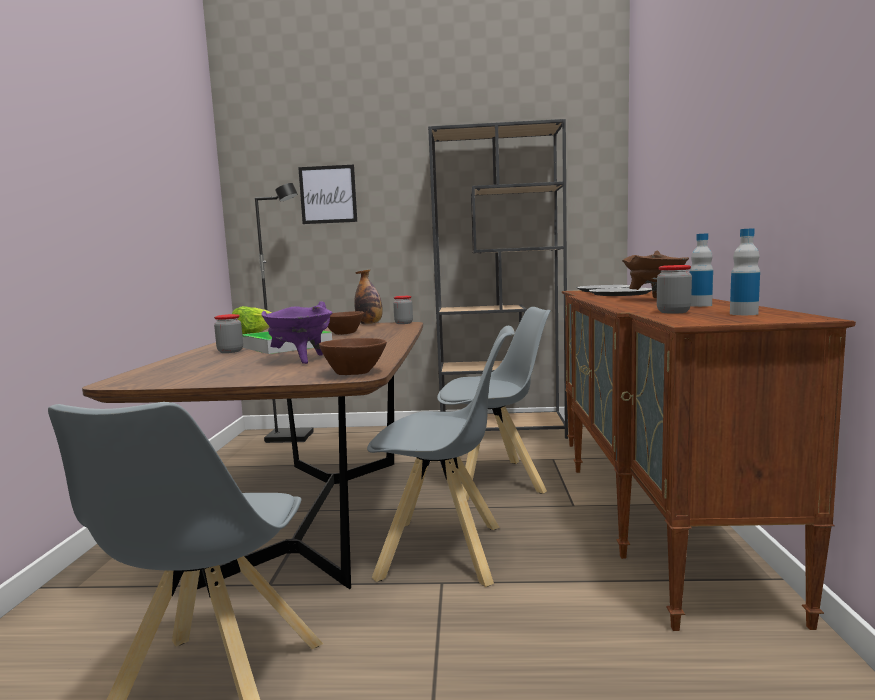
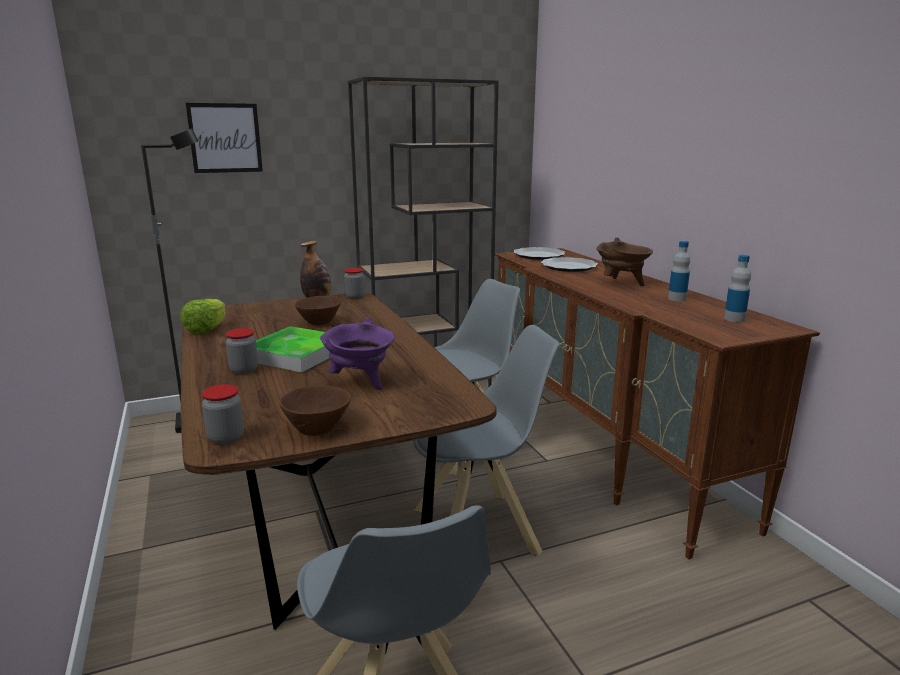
camera: 25 degrees left, 10 degrees up
(356, 373) = (459, 402): brown bowl -> brown bowl (319, 428)
(673, 312) = (678, 315): jar -> jar (226, 438)

